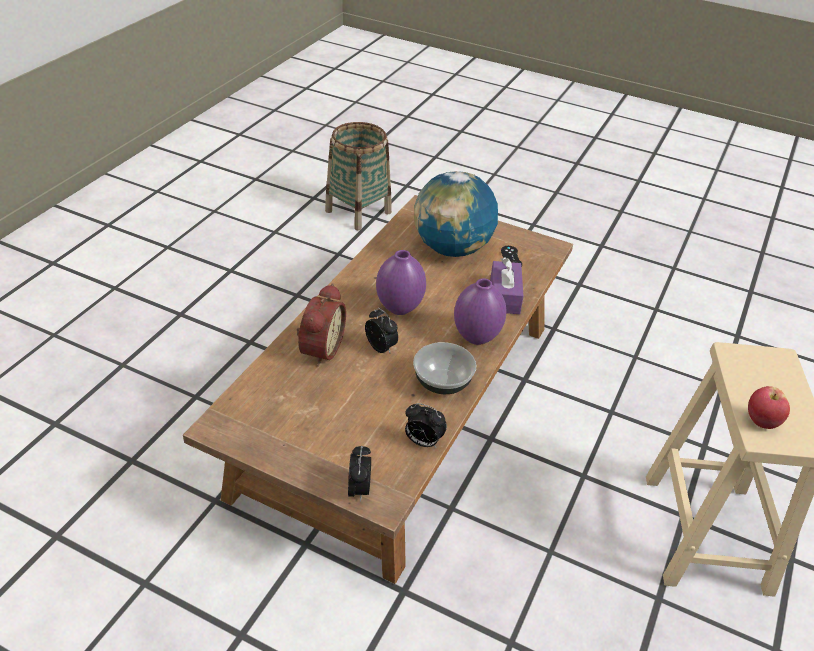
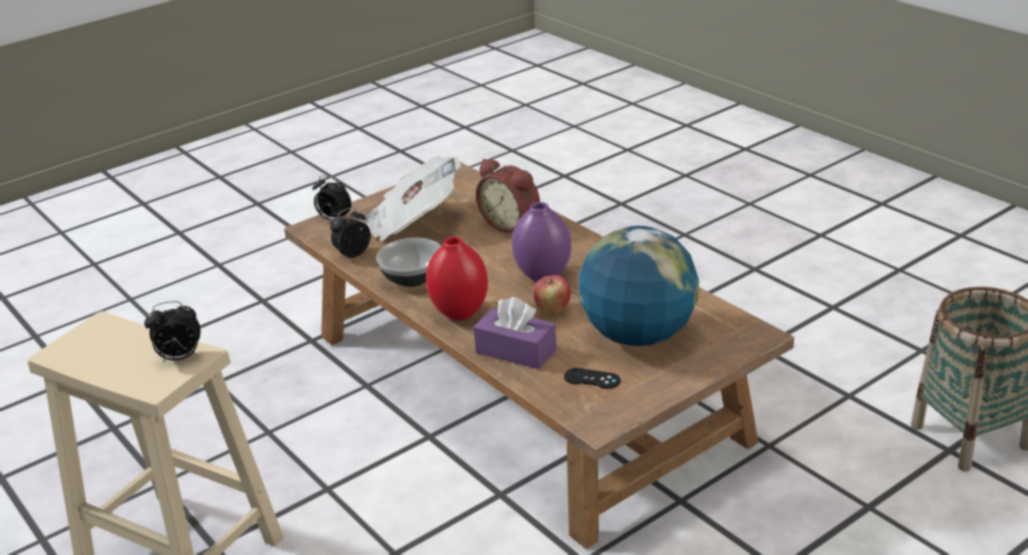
camera: 120 degrees right, 10 degrees down
(343, 421) = (411, 223): none -> newspaper
(381, 348) = (488, 255): alarm clock -> alarm clock (180, 358)
(476, 338) = (459, 313): purple vase -> red vase
(761, 421) = (112, 333): apple -> apple (552, 310)

